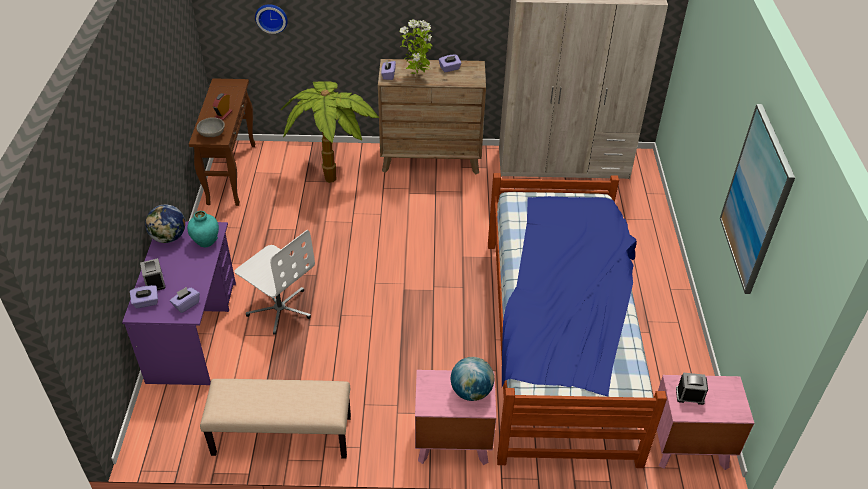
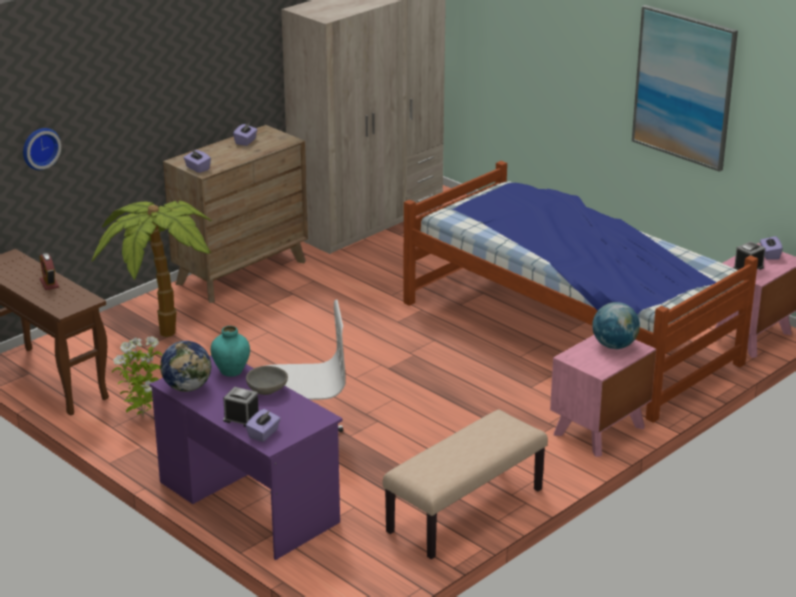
camera: 45 degrees left, 15 degrees down
(186, 304) = (304, 414): purple tissue box -> purple tissue box (769, 255)
(211, 134) = (69, 301): grey bowl -> grey bowl (266, 390)
(417, 77) = (228, 159): potted plant -> potted plant (143, 416)

